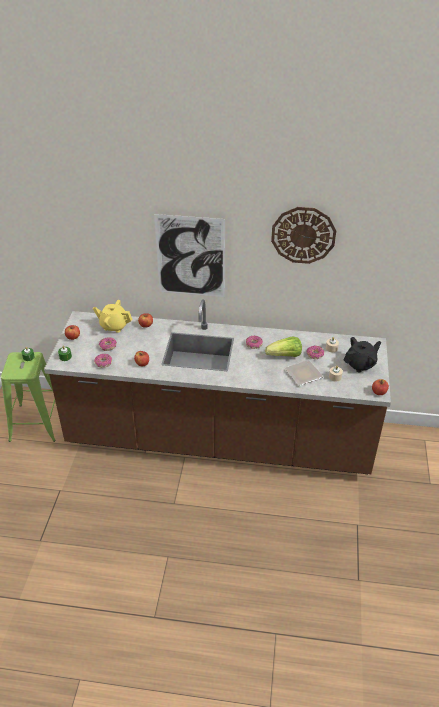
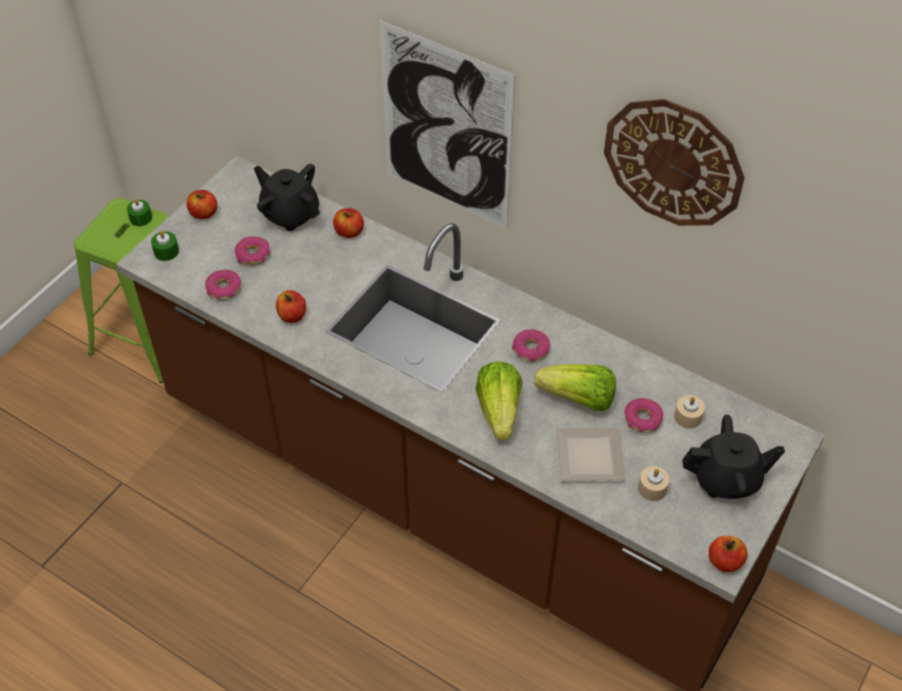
camera: 25 degrees right, 10 degrees up
(114, 326) = (290, 214): yellow teapot -> black teapot
(256, 370) = (499, 410): none -> lettuce

